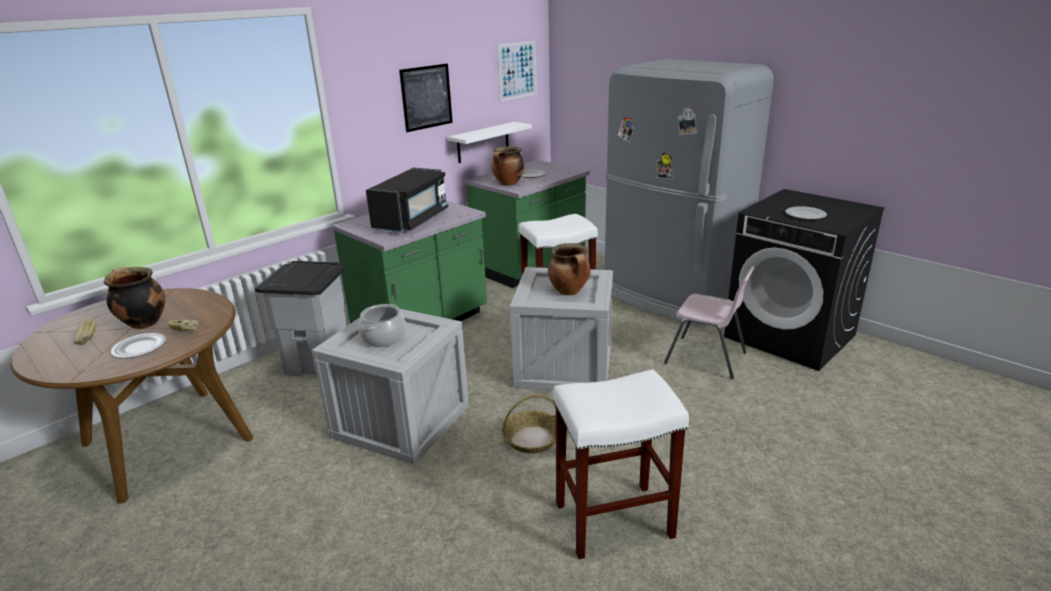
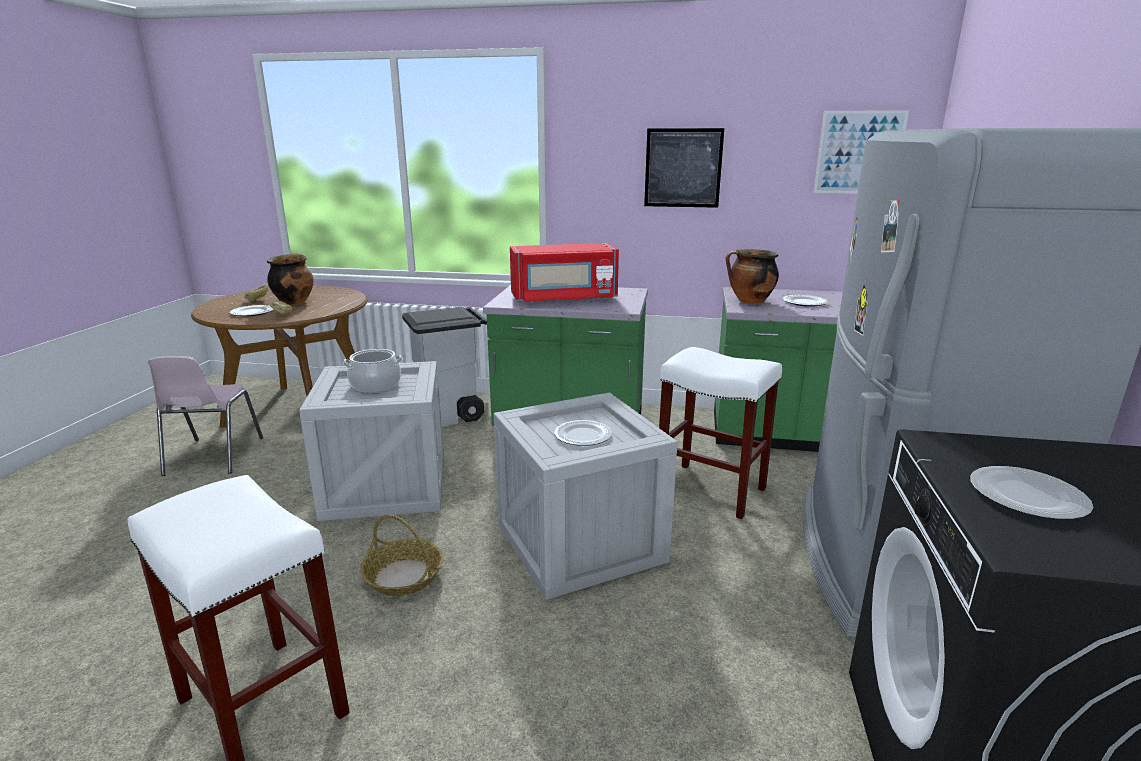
camera: 55 degrees right, 5 degrees down
(412, 220) = (564, 299): black microwave -> red microwave
(483, 142) = (769, 245): white shelf -> none
(570, 291) = (583, 436): cooking pot -> plate
(706, 358) = (751, 674): pink chair -> pink chair (212, 457)

